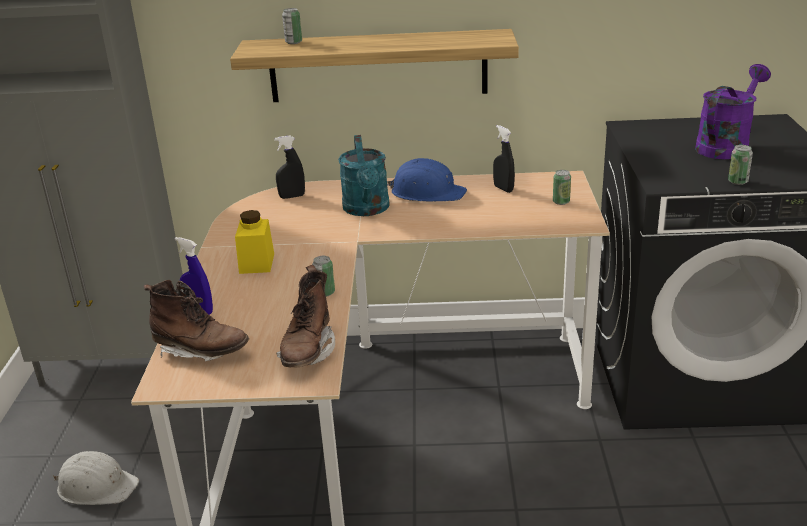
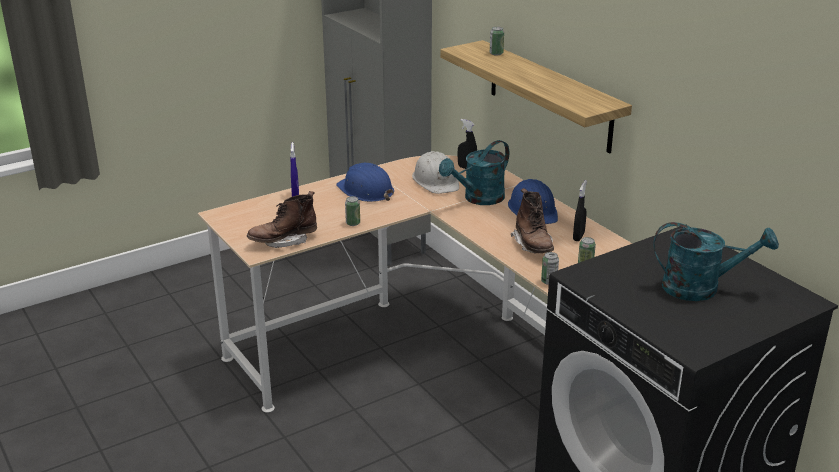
camera: 55 degrees right, 0 degrees up
(96, 486) = (275, 285): white hard hat -> white hard hat (436, 181)
(201, 351) = (256, 212): brown boot -> brown boot (533, 246)
(257, 263) = (366, 190): yellow jar -> blue hard hat
(726, 145) = (701, 288): purple watering can -> turquoise watering can
(737, 182) = (622, 307): can -> can (549, 281)

